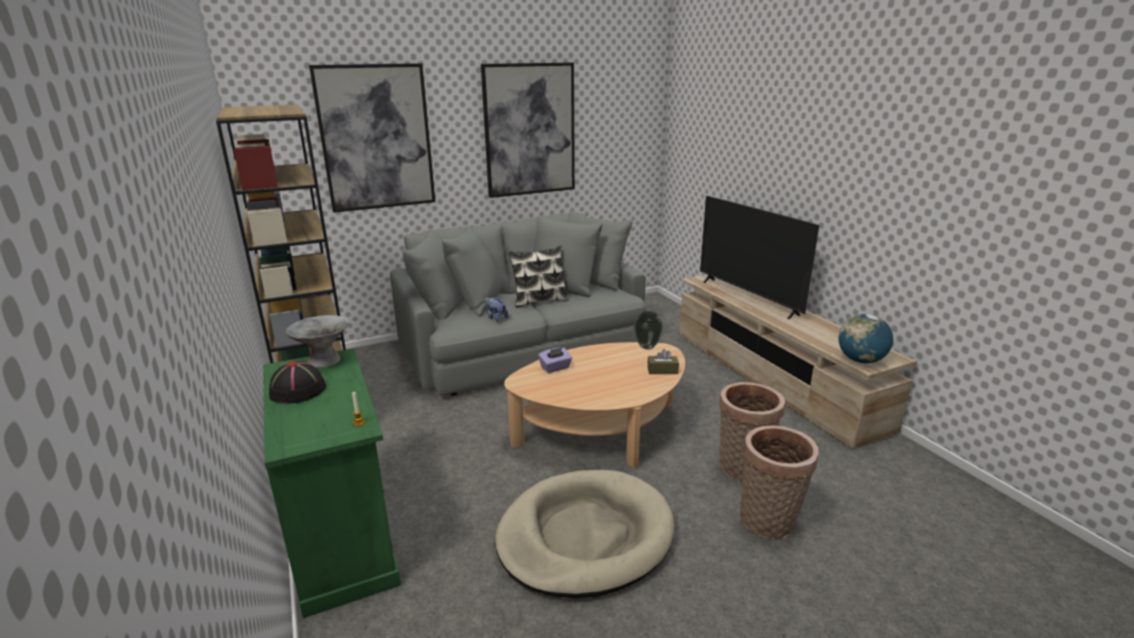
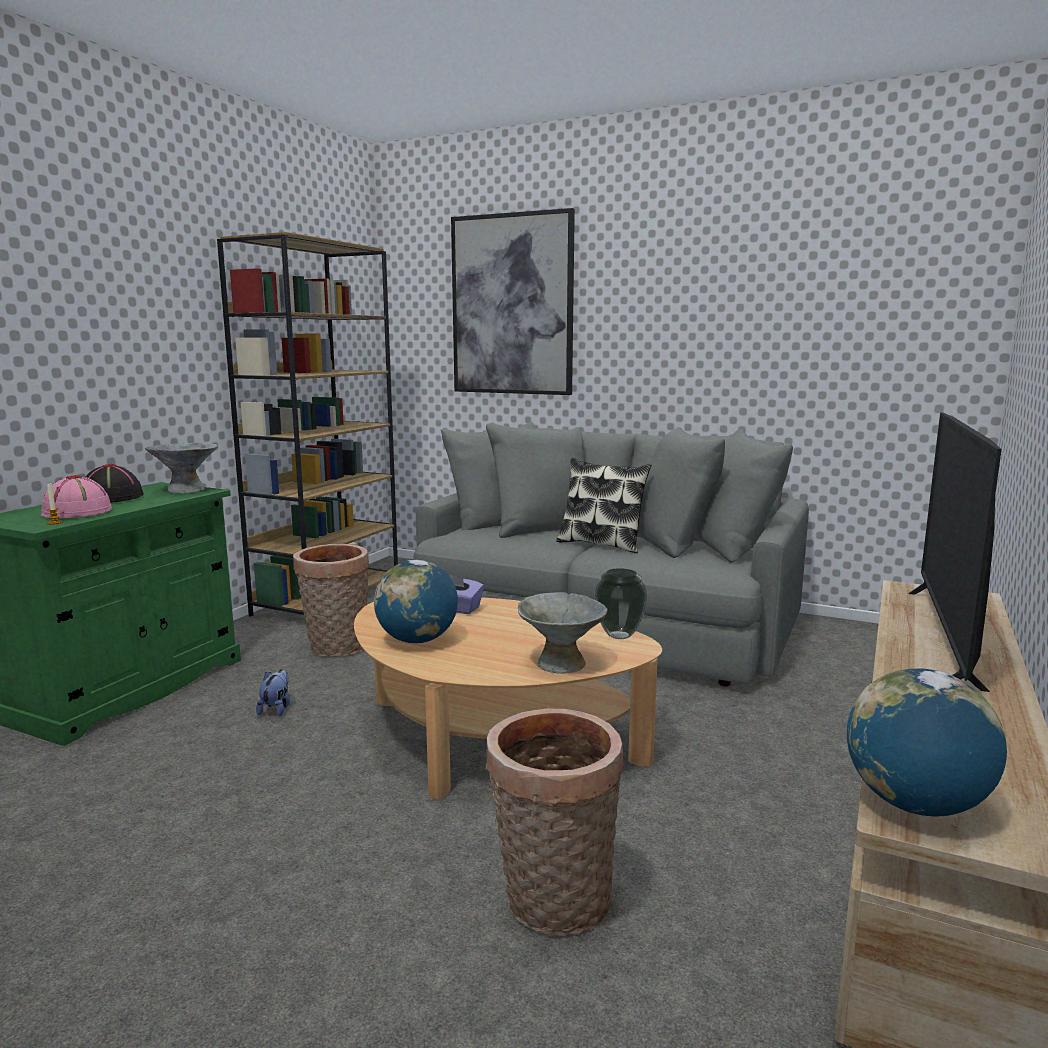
camera: 50 degrees right, 10 degrees down
(333, 410) = (77, 512): none -> pink hat
(496, 318) = (511, 544): plush toy -> plush toy (276, 709)
(529, 130) = (721, 303): picture -> none
(585, 536) = (226, 820): beige dog bed -> none
(586, 392) = (417, 640): none -> globe
(662, 370) = (561, 664): brown tissue box -> grey bowl
(769, 523) = (412, 995): basket -> basket (336, 648)

